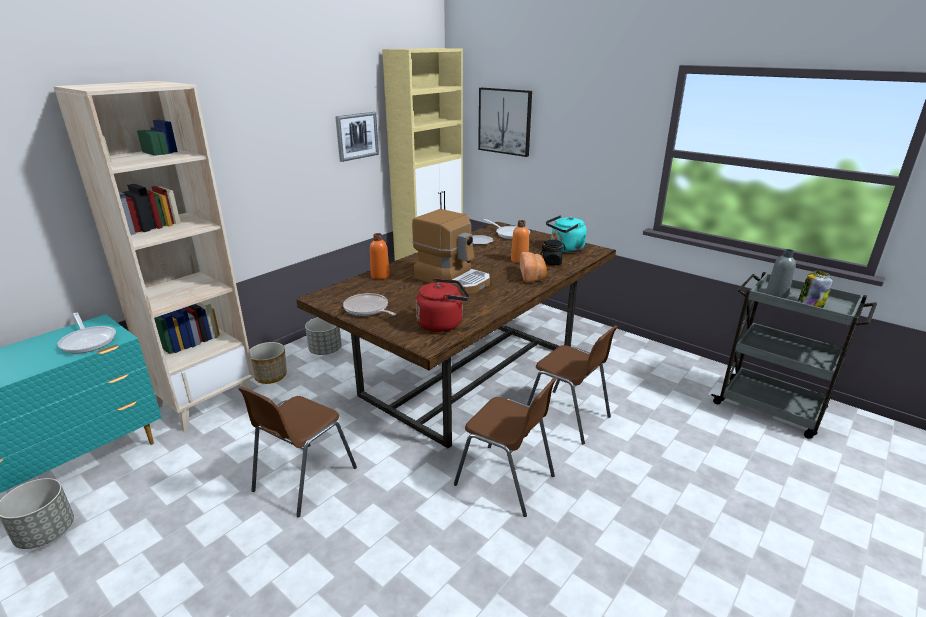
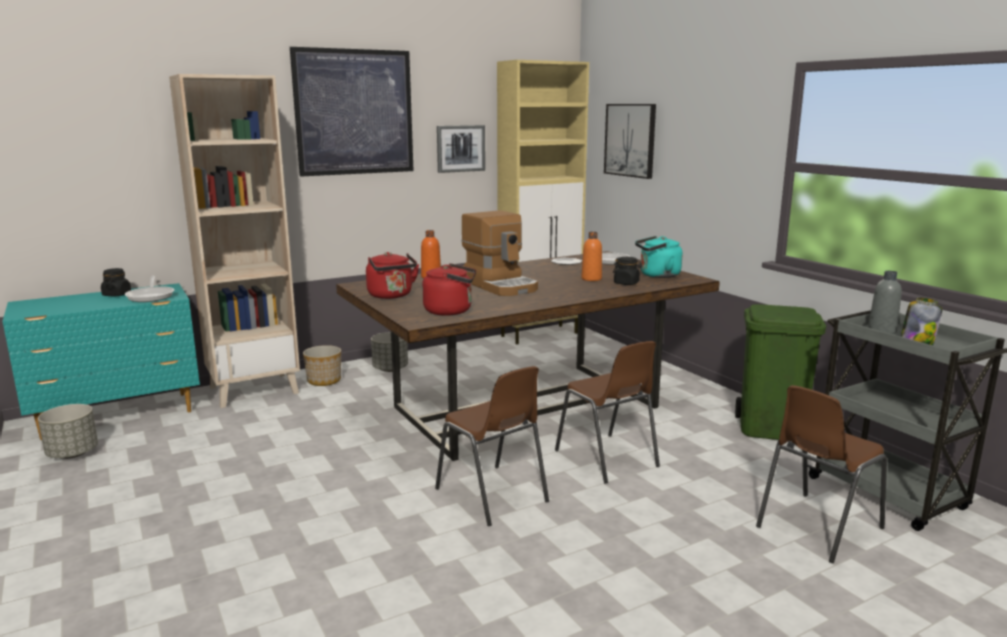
camera: 20 degrees right, 10 degrees down
(42, 344) = (117, 294): none -> black jar
(260, 110) = (354, 112): none -> picture
(303, 479) = (297, 458): brown chair -> brown chair (817, 527)
(367, 309) = (391, 296): frying pan -> red kettle
(533, 276) = (590, 290): bread -> none
(660, 360) = (772, 429): none -> green trash can

